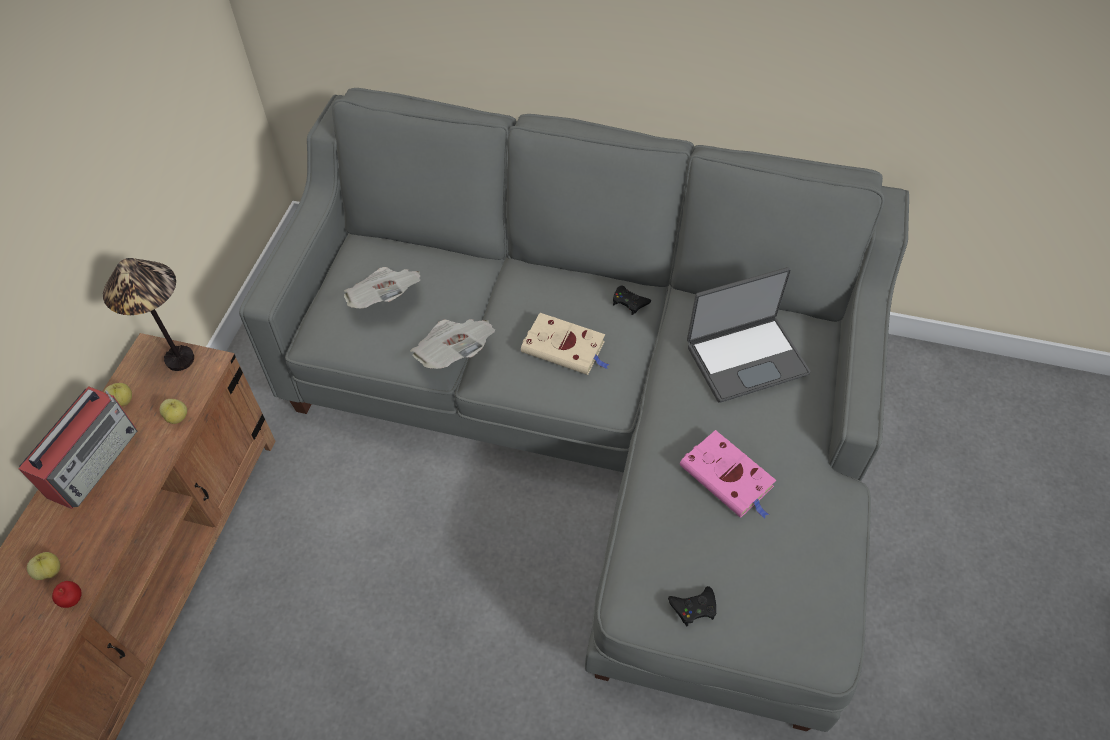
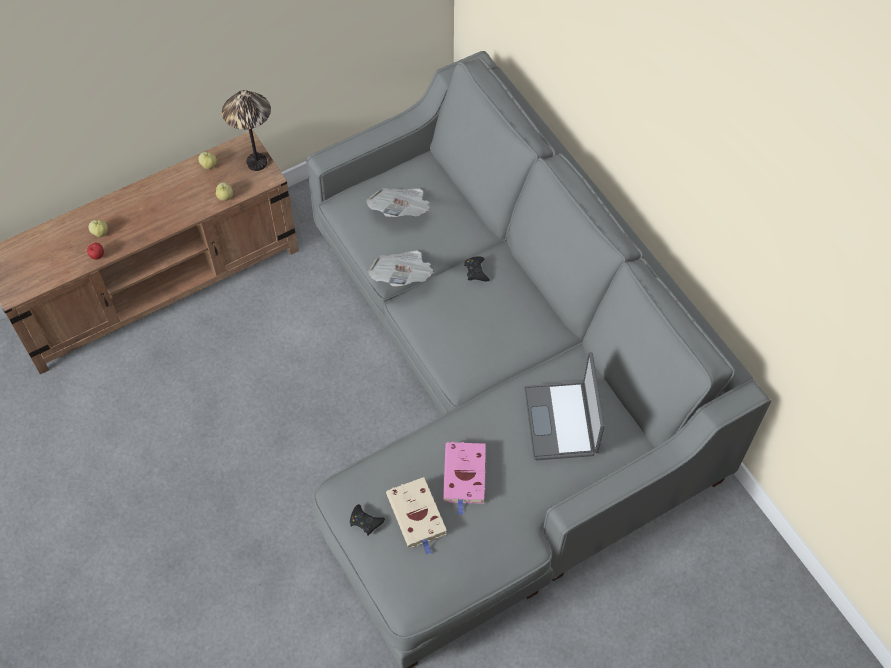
camera: 45 degrees right, 5 degrees up
(94, 461) = (167, 189): radio -> none
(565, 348) = (468, 326): beige book -> beige book (417, 516)
(629, 302) = (539, 330): black game controller -> black game controller (476, 271)
(745, 358) = (562, 421): laptop -> laptop turned 60 degrees clockwise

